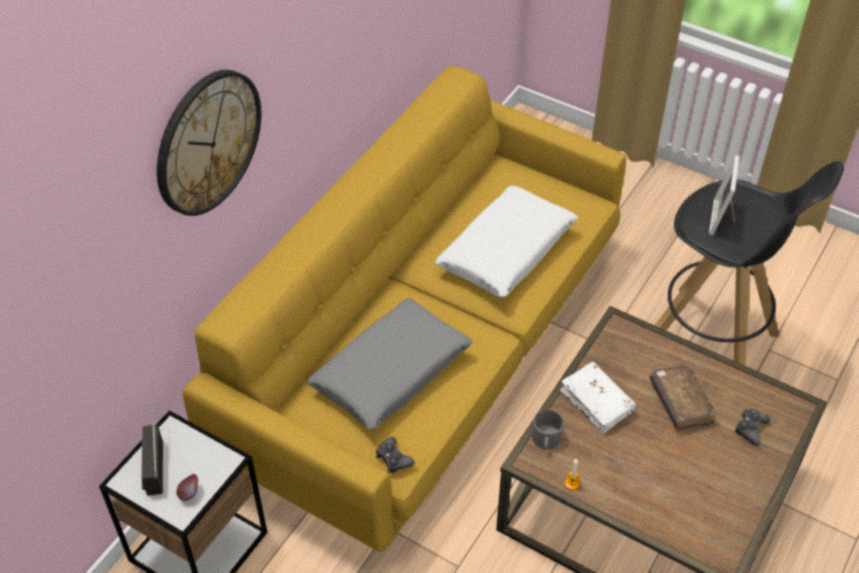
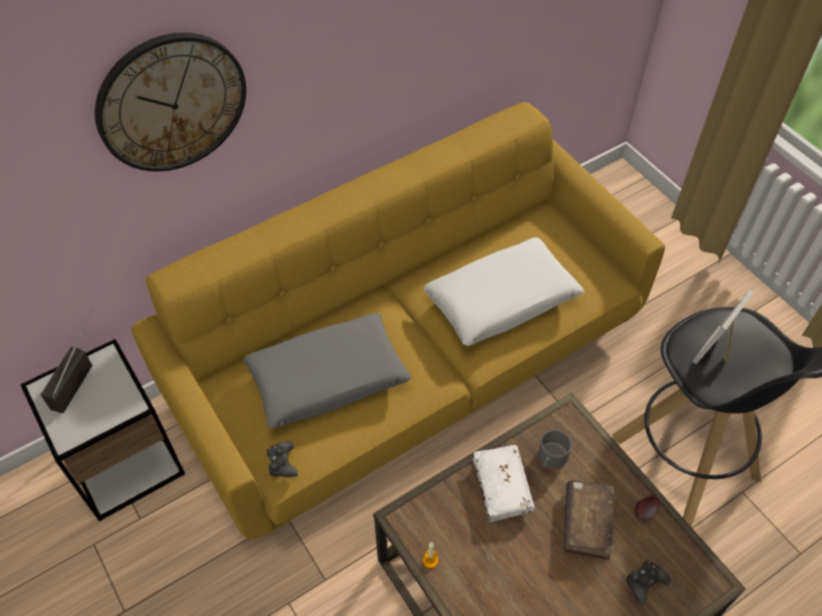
camera: 25 degrees right, 5 degrees up
(189, 493) = (84, 423): apple -> apple (644, 512)
(546, 440) = (431, 505): grey mug -> grey mug (550, 458)

